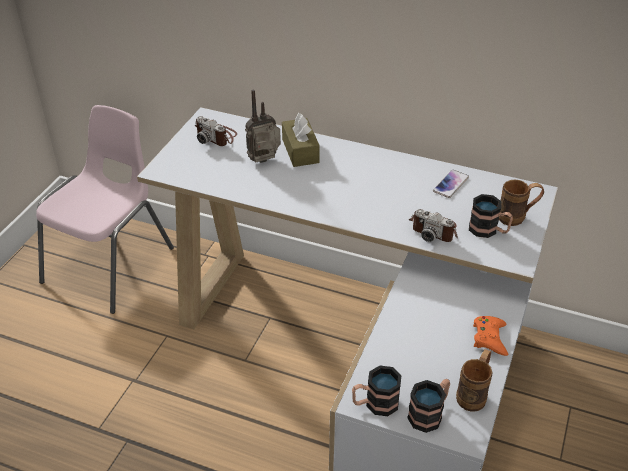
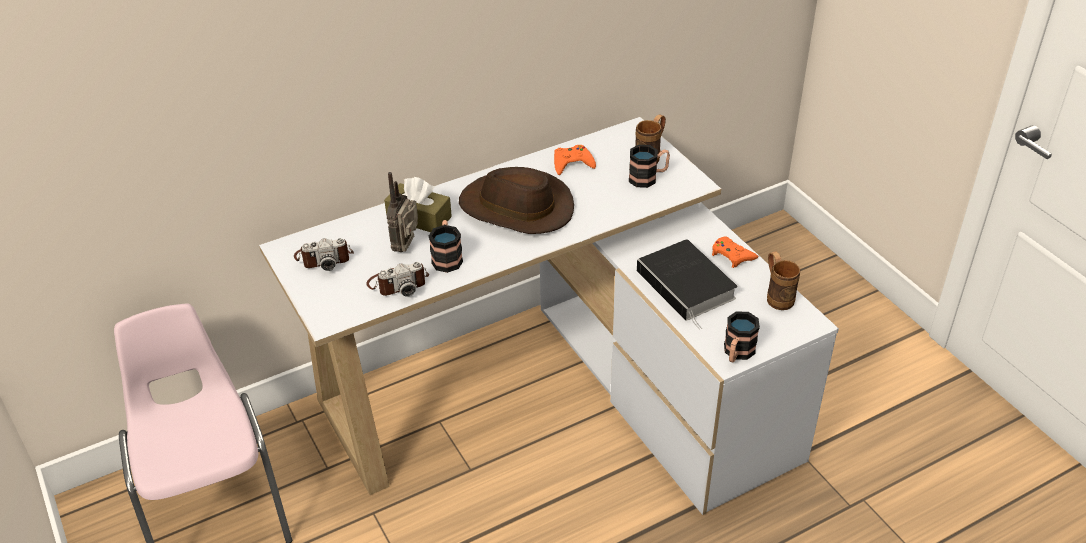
camera: 50 degrees left, 0 degrees up
(365, 186) = (516, 208): none -> brown hat
(420, 331) = (688, 286): none -> book
(429, 413) = (773, 329): mug -> mug (447, 257)
(434, 229) = (615, 203): camera -> camera (398, 283)
(451, 184) = (572, 163): phone -> orange game controller

